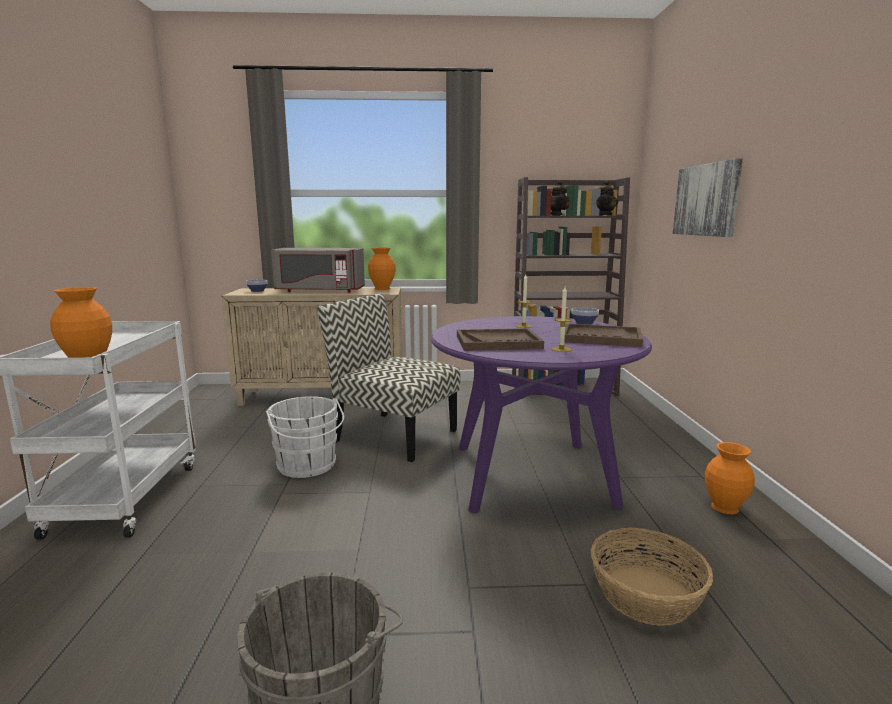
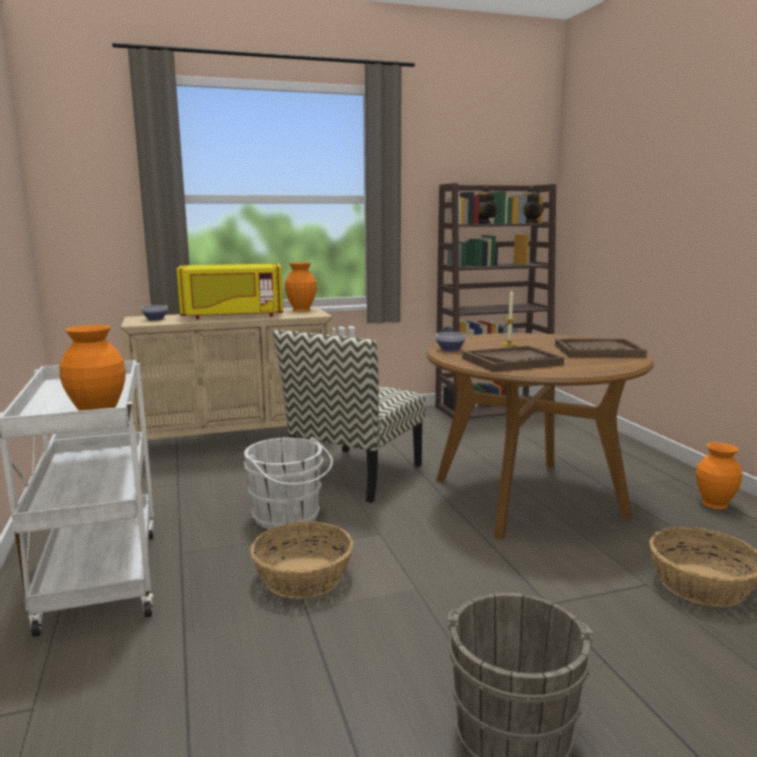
camera: 15 degrees left, 0 degrees up
(273, 522) = (302, 577): none -> basket
(319, 291) = (232, 316): grey microwave -> yellow microwave
(393, 435) = (355, 474): chair -> chair turned 75 degrees counterclockwise
(531, 474) = (527, 497): purple dining table -> brown dining table
(561, 349) = (580, 364): candle -> none
(585, 323) = (561, 337): bowl -> bowl (451, 349)
(707, 200) = (651, 210): picture -> none

